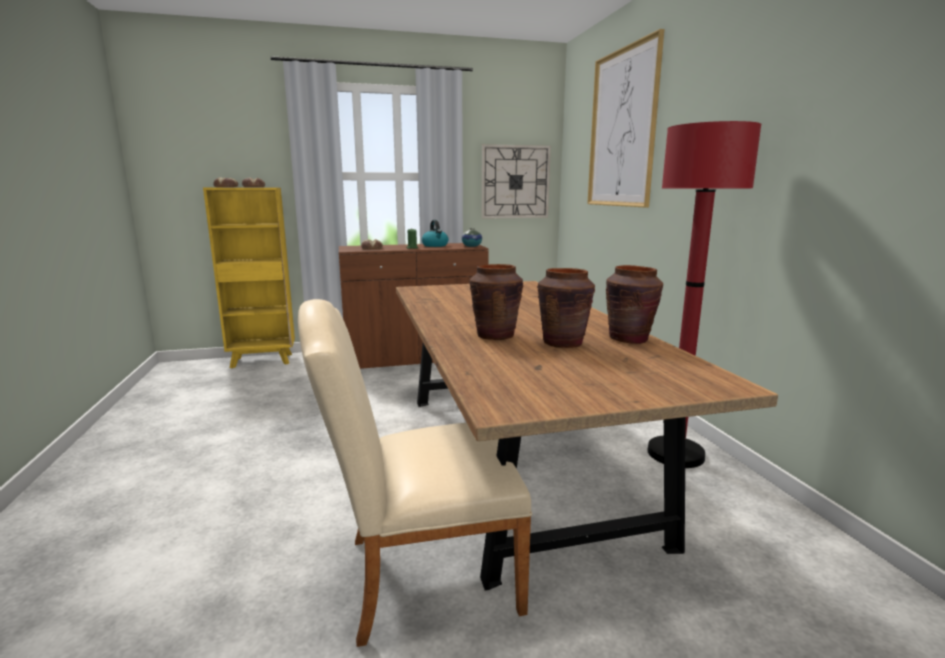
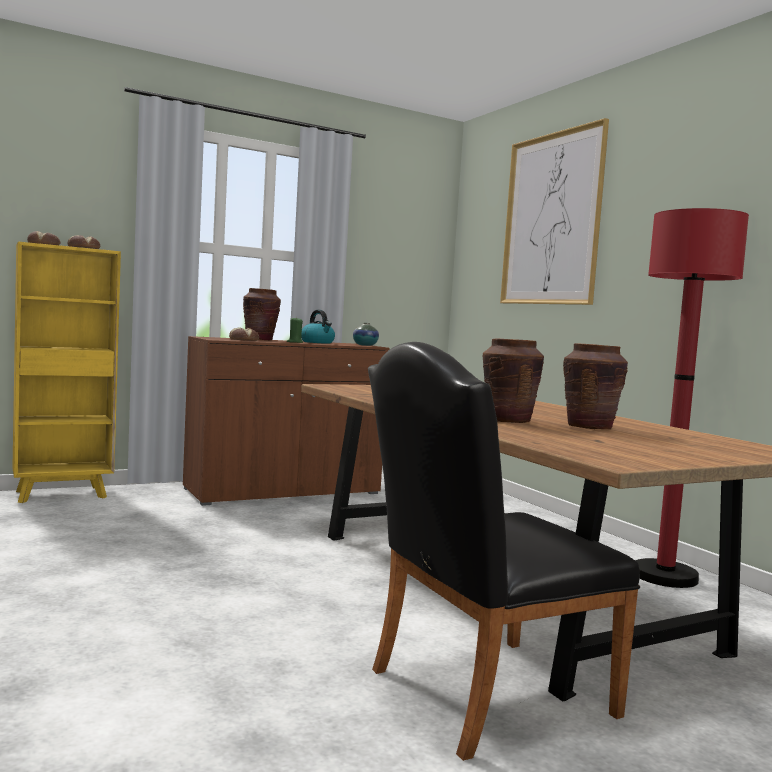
camera: 15 degrees left, 10 degrees down
(418, 575) = (477, 695): beige chair -> black chair
(515, 182) = (403, 274): wall clock -> none
(629, 339) = (648, 426): brown vase -> brown vase (260, 339)

